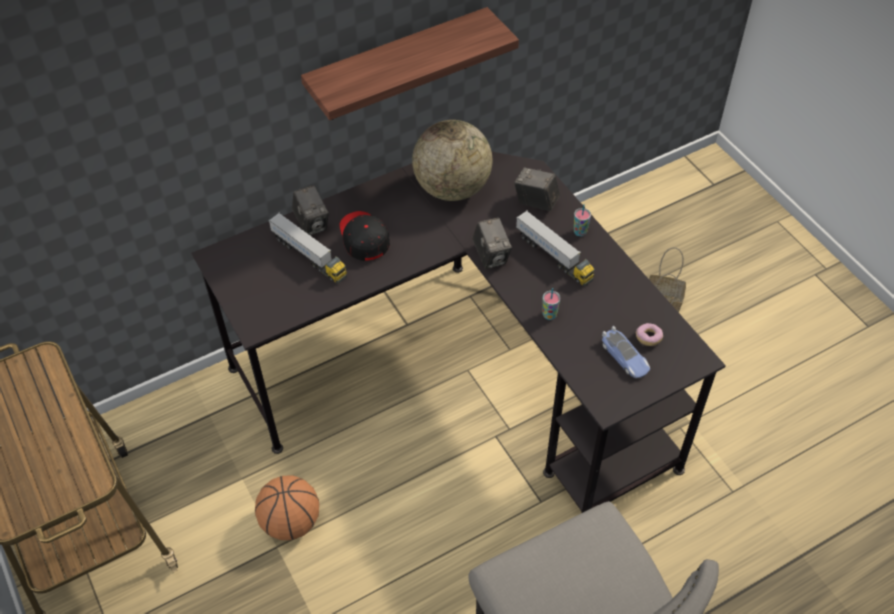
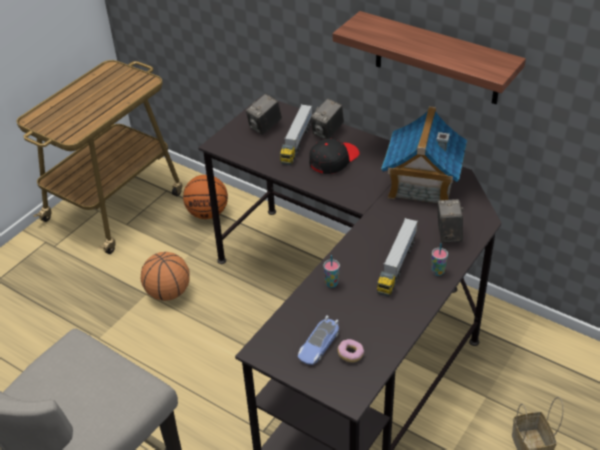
camera: 65 degrees right, 10 degrees down
(185, 433) = (207, 213): none -> basketball
(452, 188) = (422, 184): globe -> toy house
(491, 256) = (368, 229): camera -> camera (265, 127)

